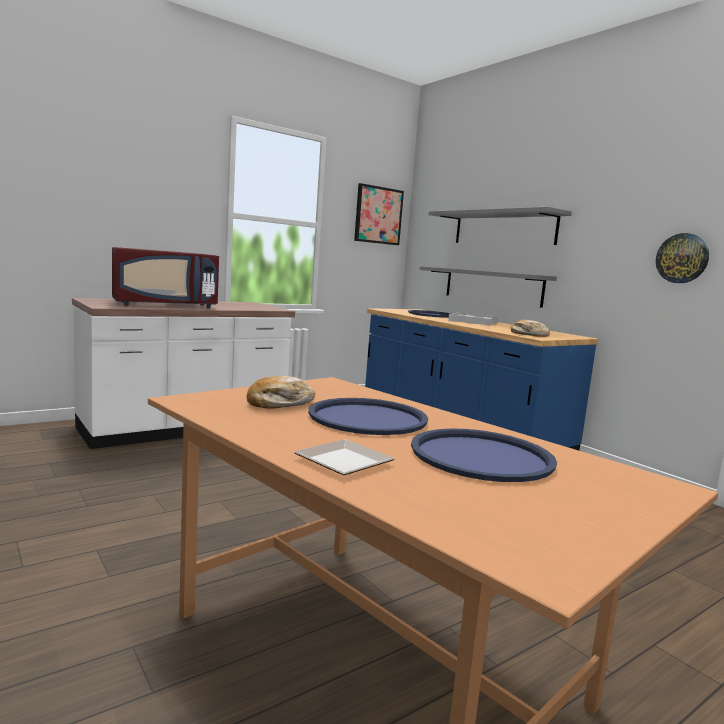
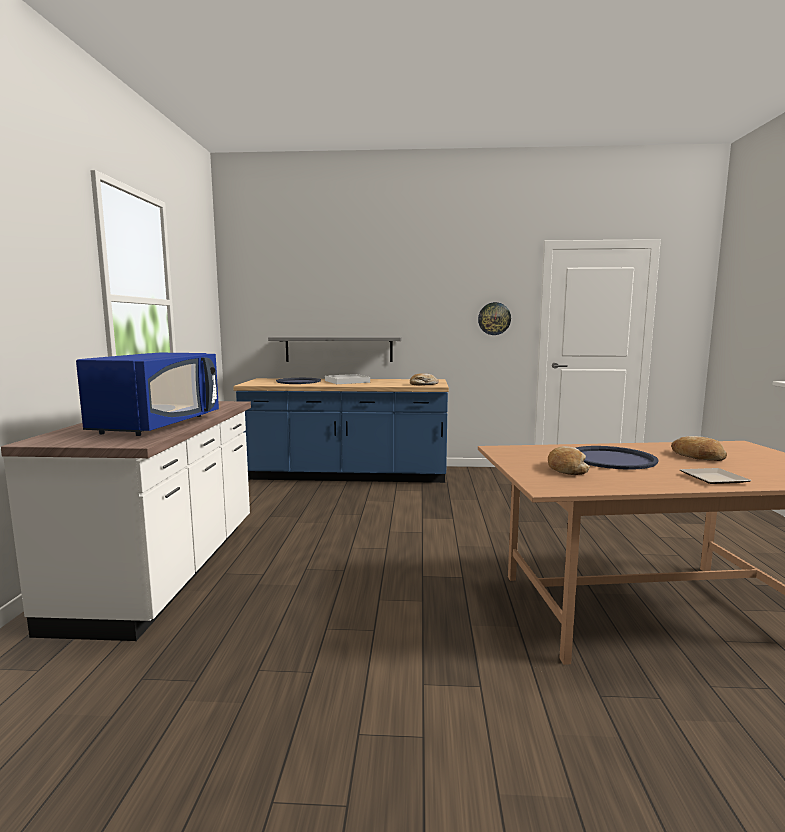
camera: 50 degrees left, 0 degrees up
(165, 305) = (158, 425): red microwave -> blue microwave
(378, 215) = (203, 287): picture -> none
(481, 456) = (697, 456): blue tray -> bread
(503, 228) = (343, 299): grey shelf -> none

